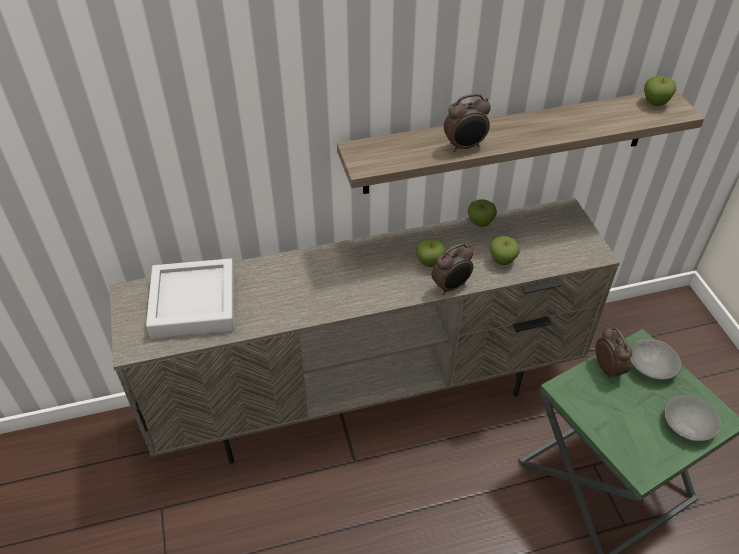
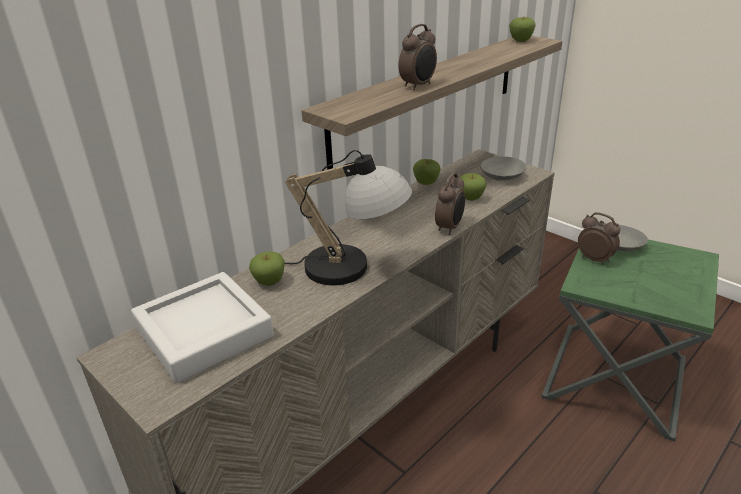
camera: 30 degrees left, 15 degrees down
(337, 294) = (354, 268): none -> table lamp
(429, 262) = (413, 219): apple -> apple (269, 282)
(687, 424) = (685, 270): grey bowl -> grey bowl (501, 176)

